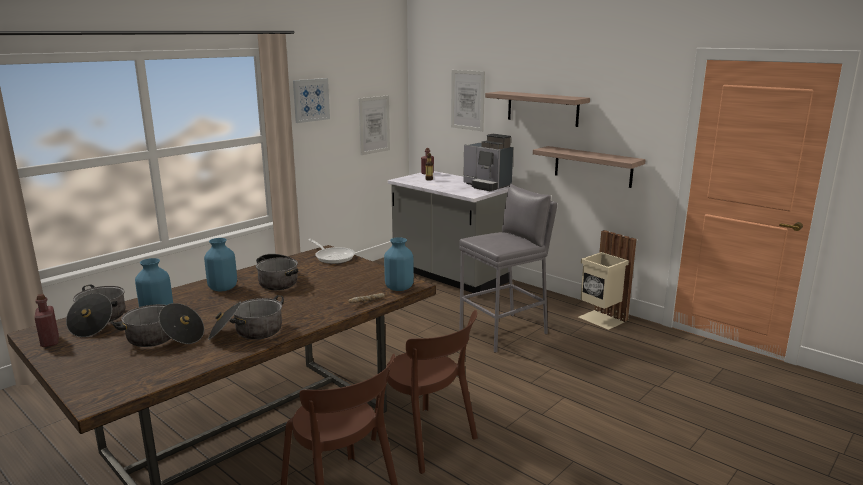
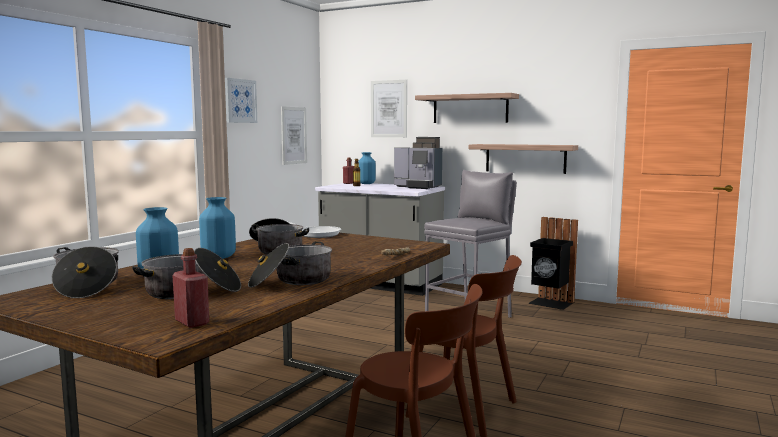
camera: 15 degrees left, 10 degrees down
(50, 342) = (36, 304): red bottle -> red bottle (192, 322)
(398, 288) = (415, 247): blue vase -> blue vase (366, 183)
(601, 319) = (550, 303): beige trash can -> black trash can

